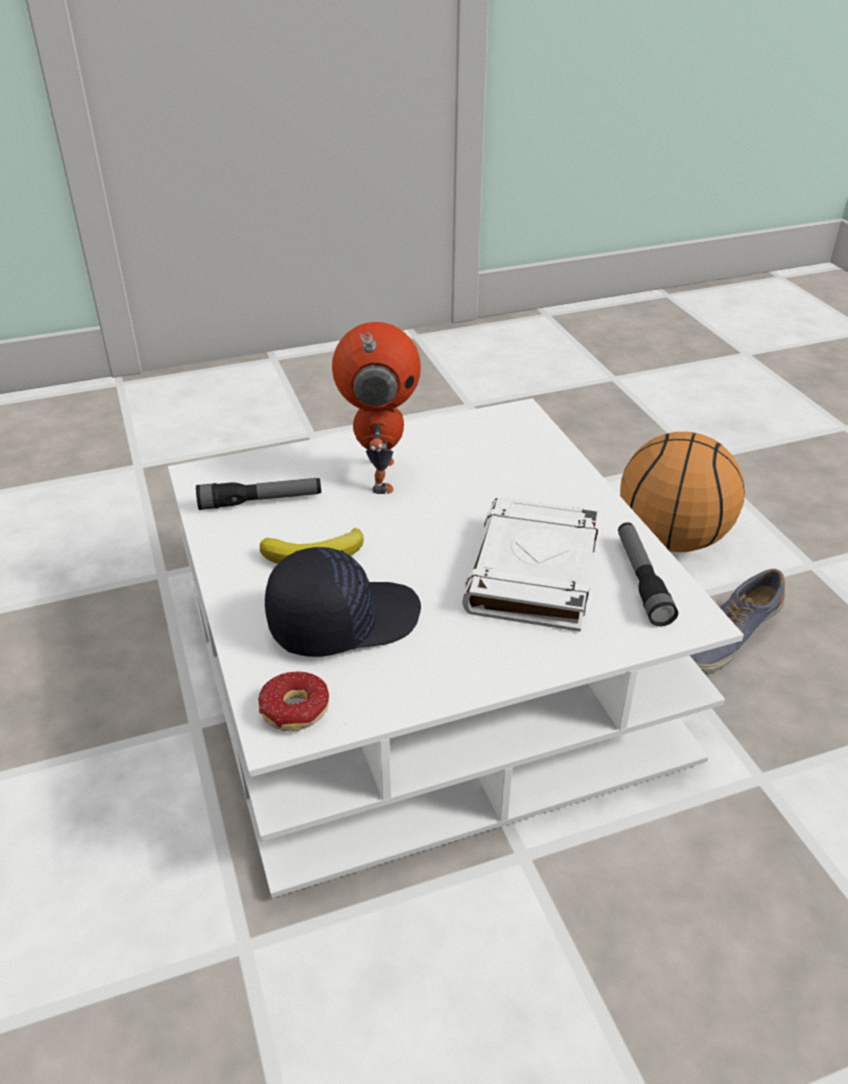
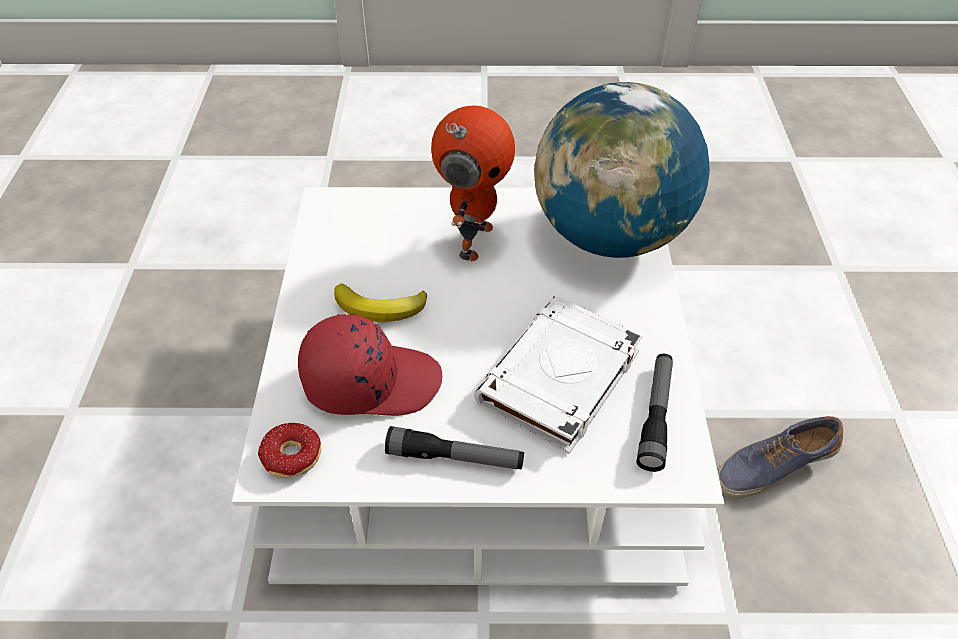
camera: 20 degrees right, 10 degrees up
(260, 501) = (361, 242): flashlight -> flashlight (455, 457)
(342, 620) = (371, 380): black cap -> red cap
(513, 444) = (610, 236): none -> globe
(672, 540) = (767, 349): basketball -> none

